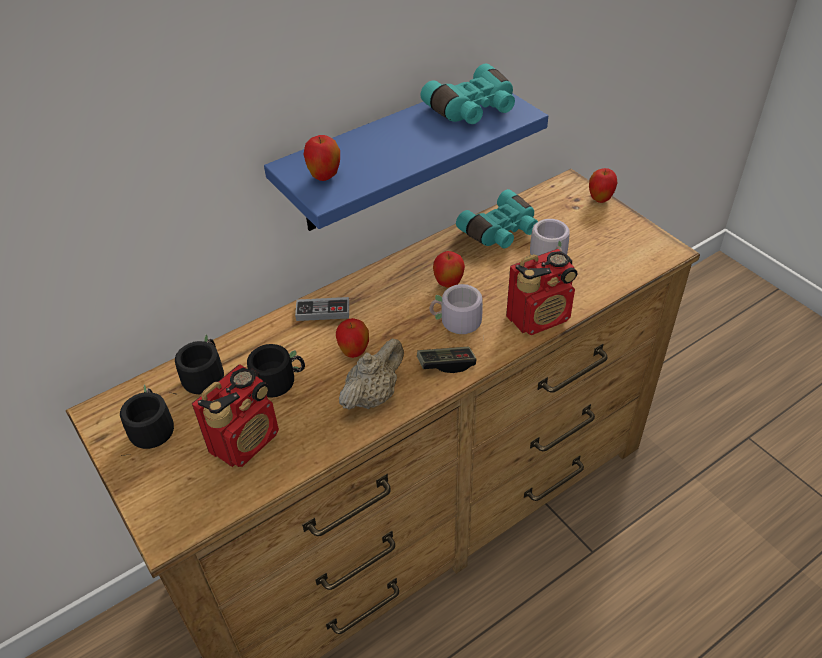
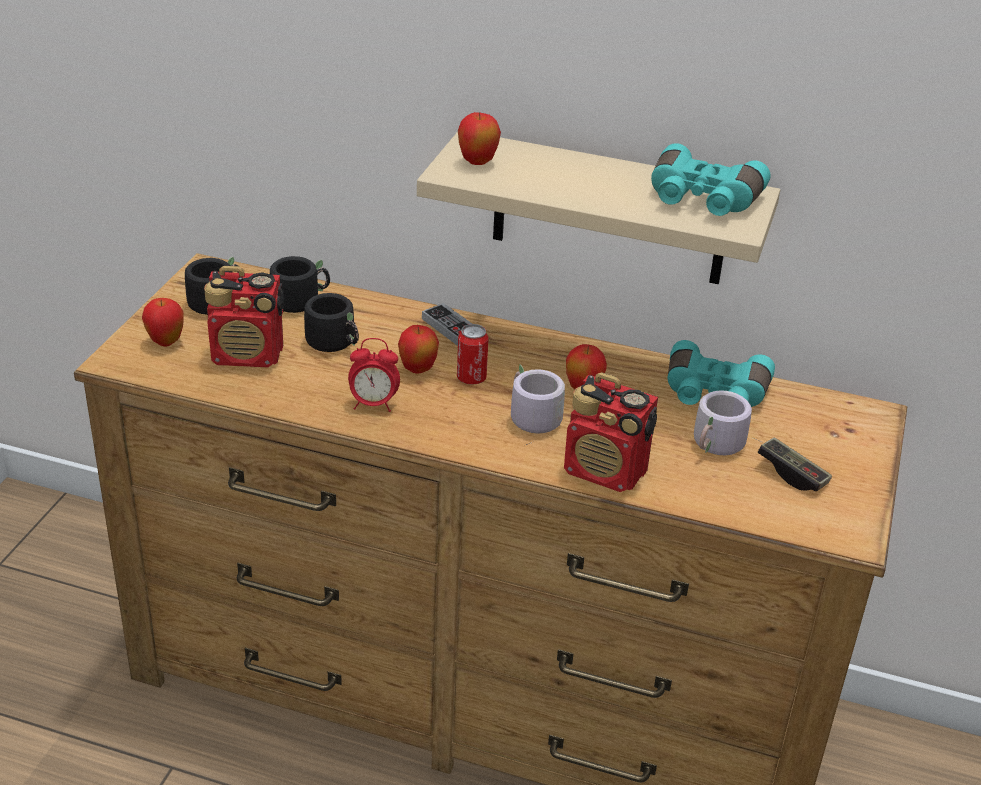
camera: 50 degrees right, 10 degrees down
(373, 396) = (373, 404): beige teapot -> alarm clock
(384, 157) = (609, 210): blue shelf -> beige shelf
(389, 330) = (471, 378): none -> can
(446, 364) = (464, 433): game controller -> game controller (792, 474)
(600, 199) = (875, 448): apple -> apple (165, 342)

